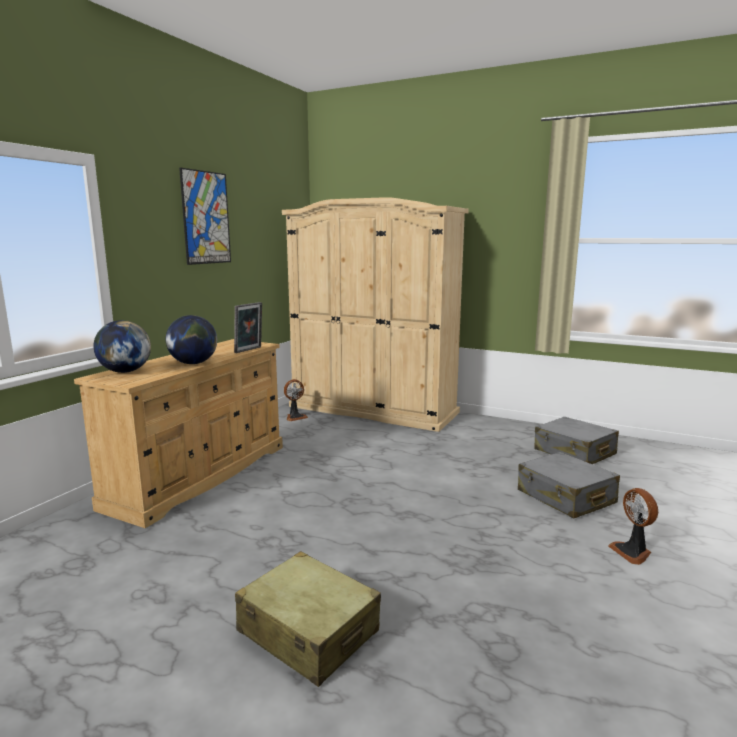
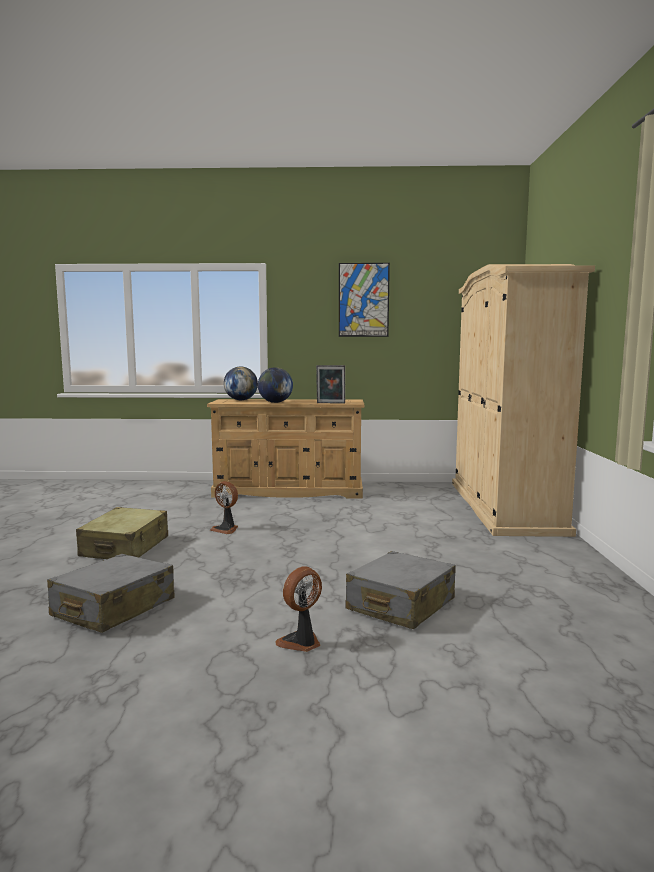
camera: 65 degrees right, 5 degrees down
(295, 417) = (431, 489): fan -> fan (226, 529)
(574, 452) = (555, 604): grey suitcase -> grey suitcase (113, 608)

